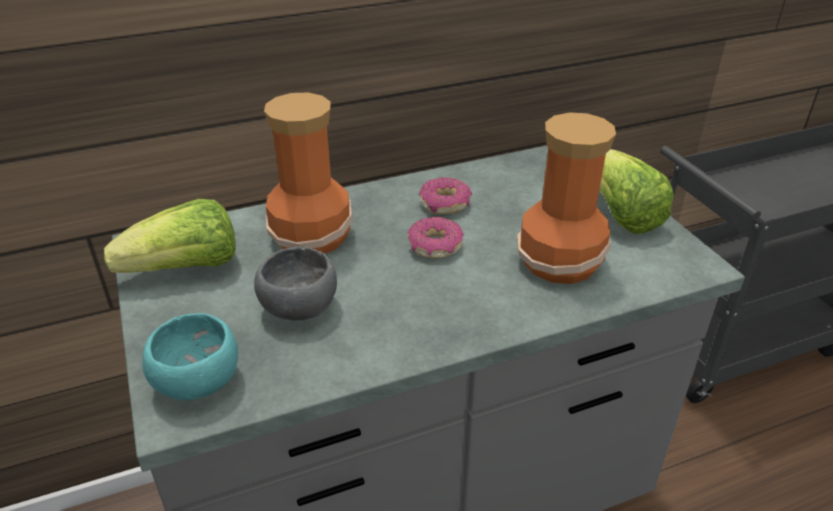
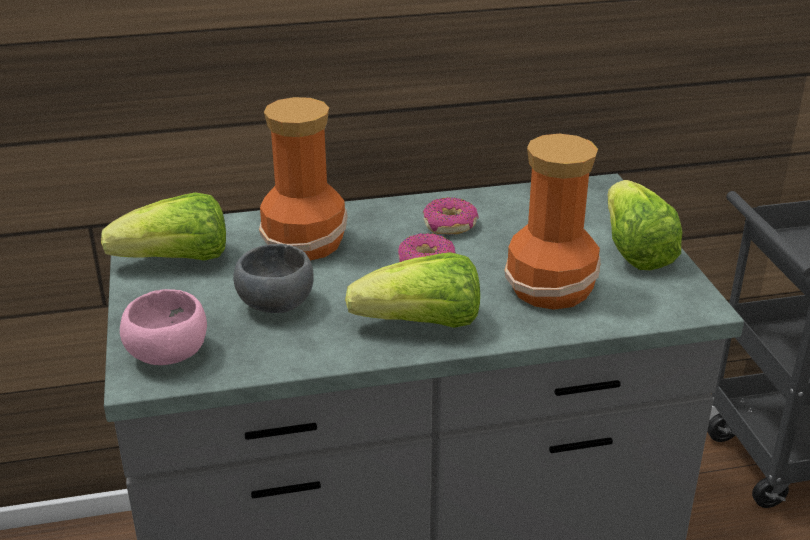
camera: 10 degrees right, 5 degrees down
(200, 382) = (170, 355): turquoise bowl -> pink bowl
(451, 315) = (422, 324): none -> lettuce

